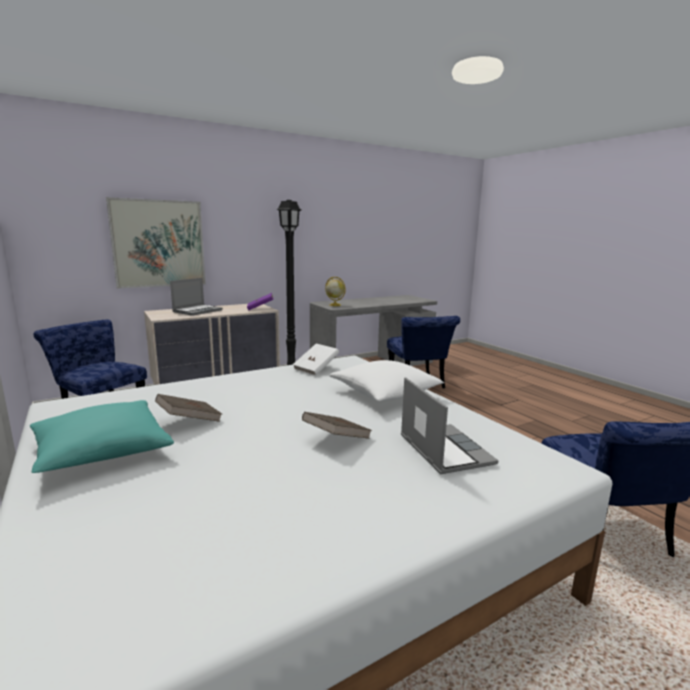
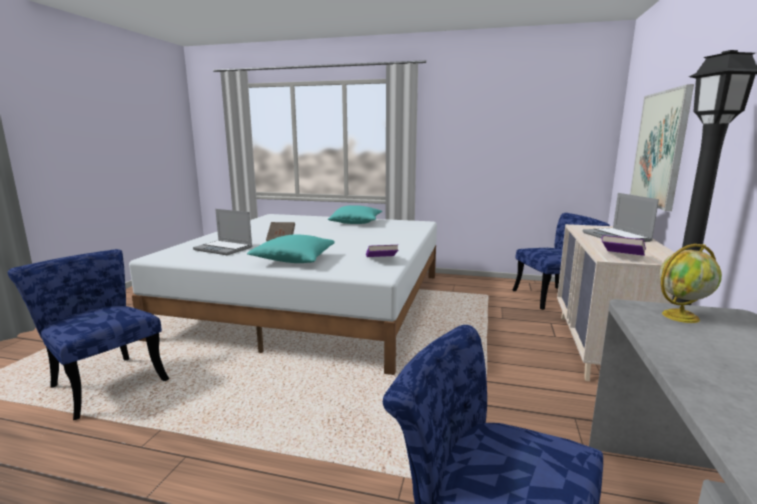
camera: 135 degrees right, 0 degrees up
(189, 421) = (358, 231): brown book -> none
(316, 369) = (381, 260): white book -> purple book
(384, 394) = (294, 260): white pillow -> turquoise pillow

